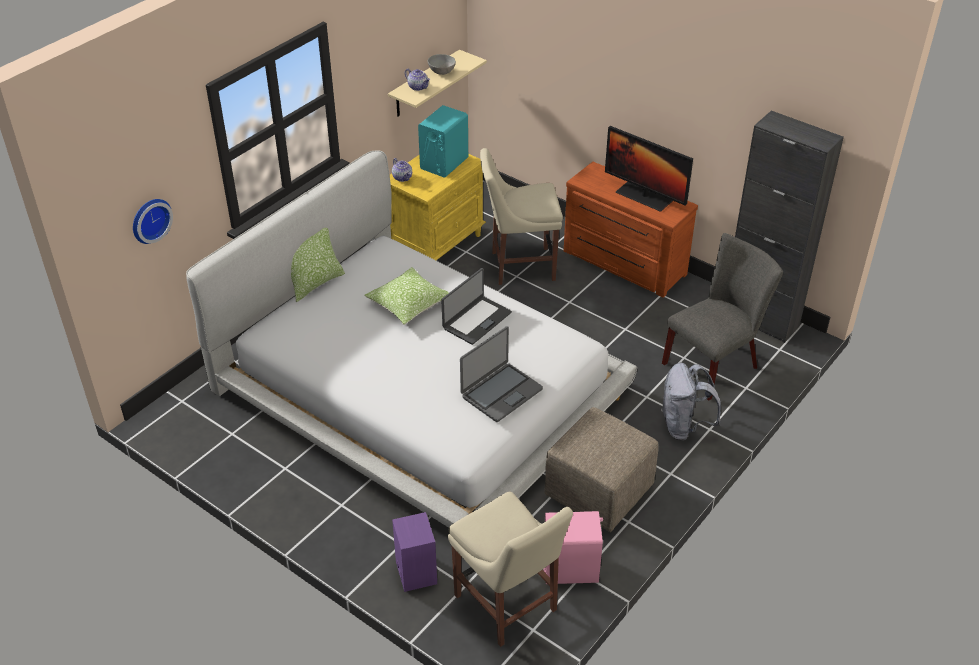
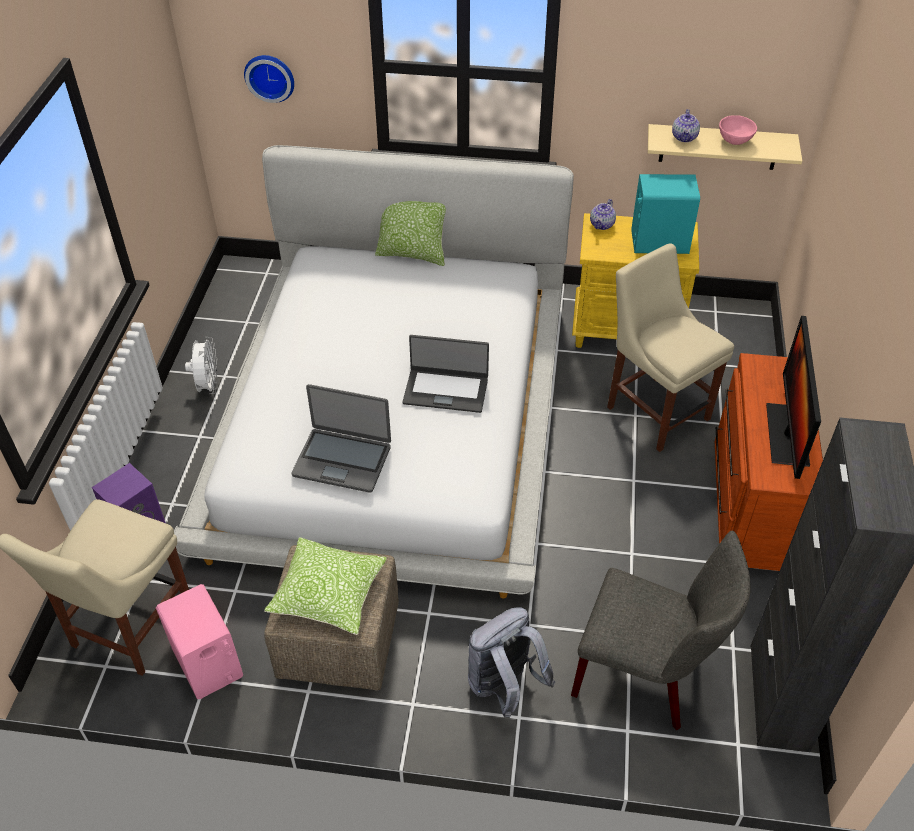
camera: 60 degrees right, 5 degrees up
(288, 482) = (208, 386): none -> white fan
(408, 304) = (431, 329): pillow -> pillow (328, 594)
(442, 72) = (735, 140): grey bowl -> pink bowl

